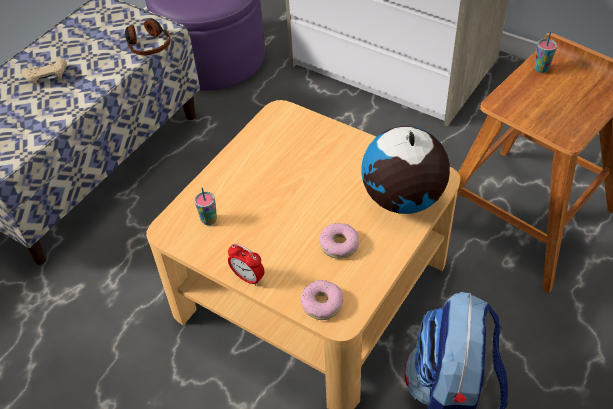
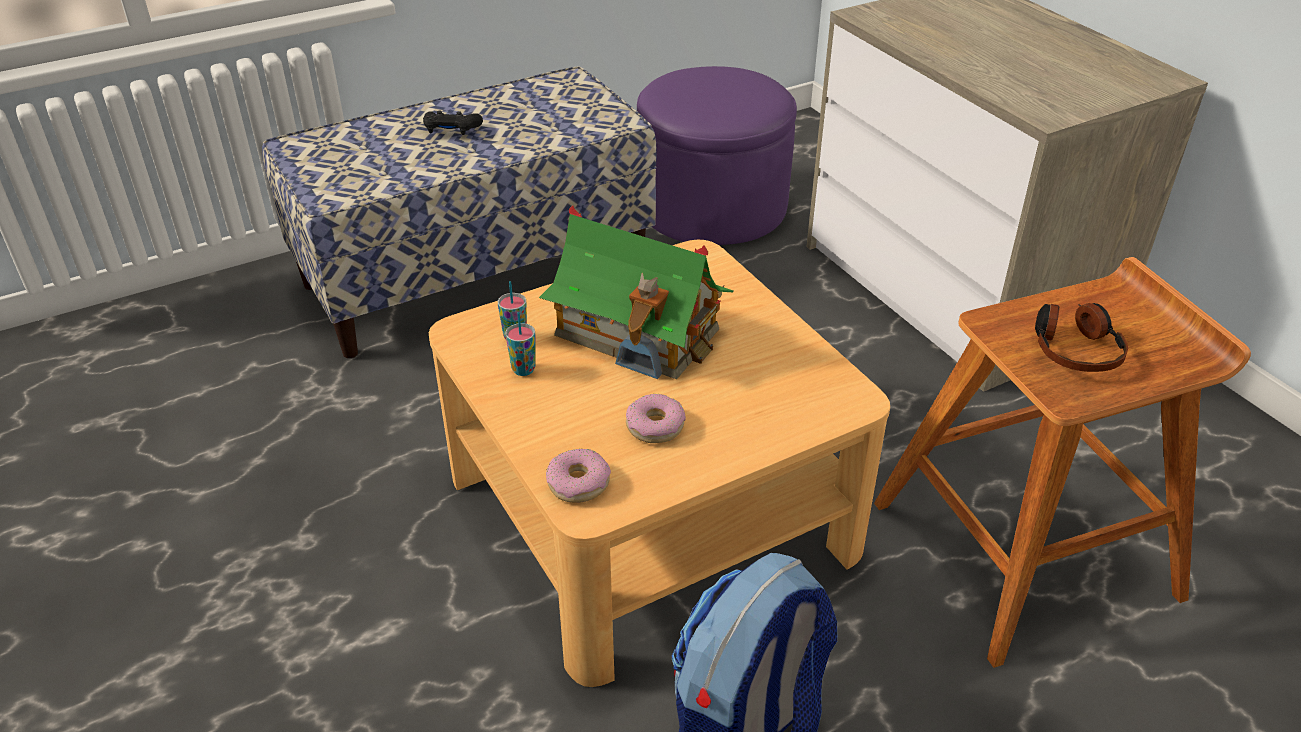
camera: 25 degrees right, 10 degrees down
(47, 77) = (451, 130): beige game controller -> black game controller
(148, 44) = (592, 131): headphones -> headphones (1074, 349)
(248, 277) = (510, 417): alarm clock -> none
(283, 184) = (638, 332): none -> toy house
(402, 199) = (784, 406): globe -> none
(541, 68) = (1090, 301): cup -> cup (523, 369)

